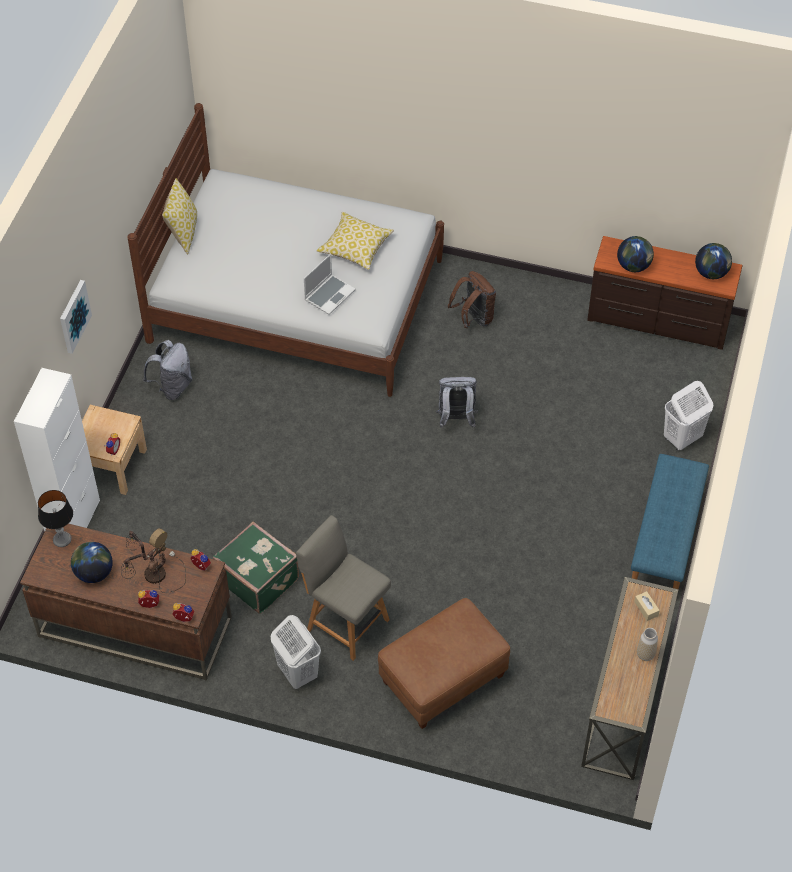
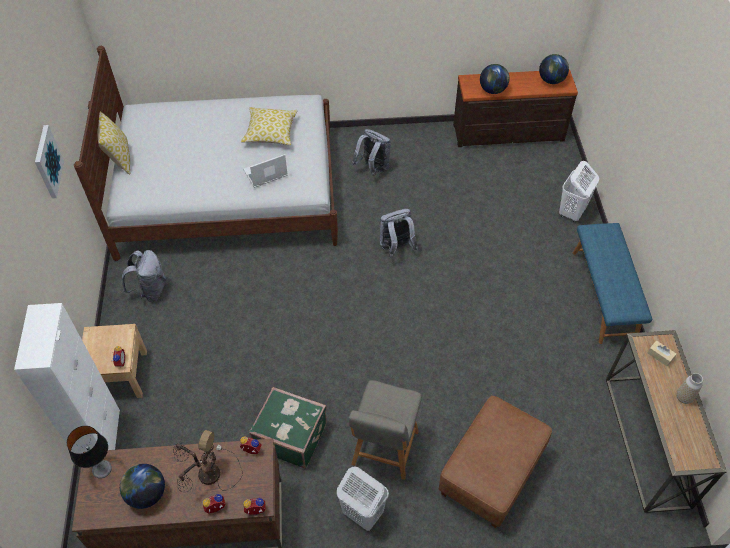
camera: 20 degrees left, 0 degrees up
(74, 316) = (45, 247): picture -> picture (47, 162)
(329, 295) = (265, 174): laptop -> laptop turned 135 degrees counterclockwise
(345, 623) = (384, 450): grey chair -> grey chair turned 90 degrees counterclockwise
(473, 318) = (373, 168): brown backpack -> grey backpack

